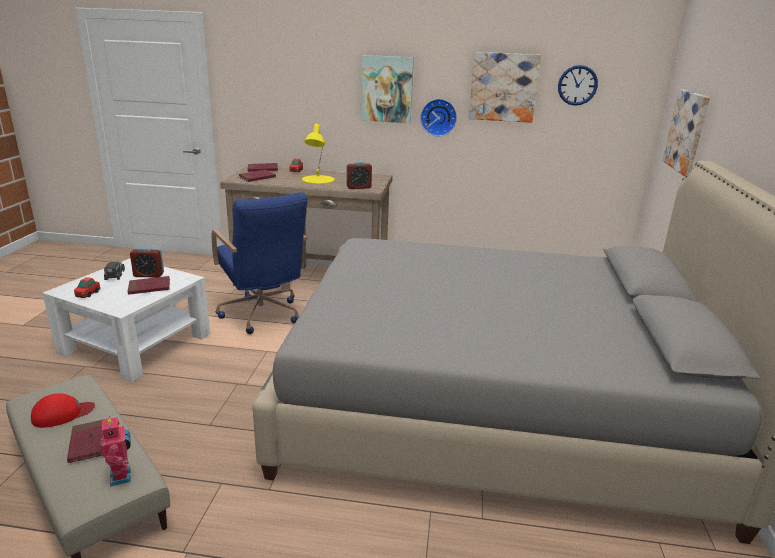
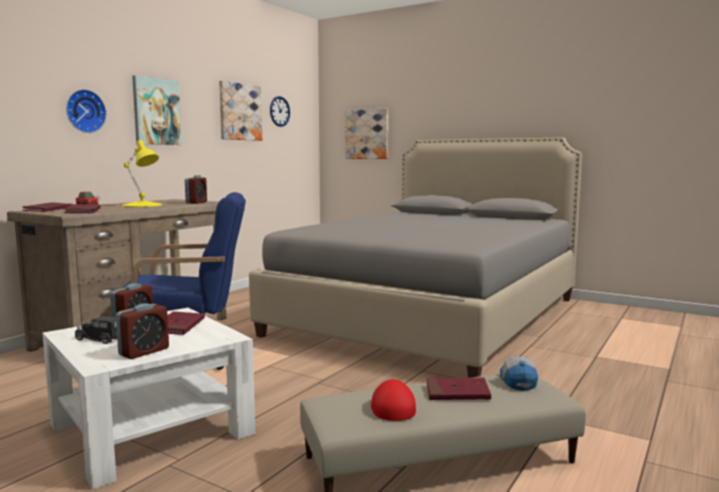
camera: 65 degrees left, 15 degrees down
(87, 294) = (144, 352): toy car -> alarm clock
(122, 476) = (517, 381): toy robot -> cap
(438, 117) = (200, 139): wall clock -> wall clock (84, 111)

